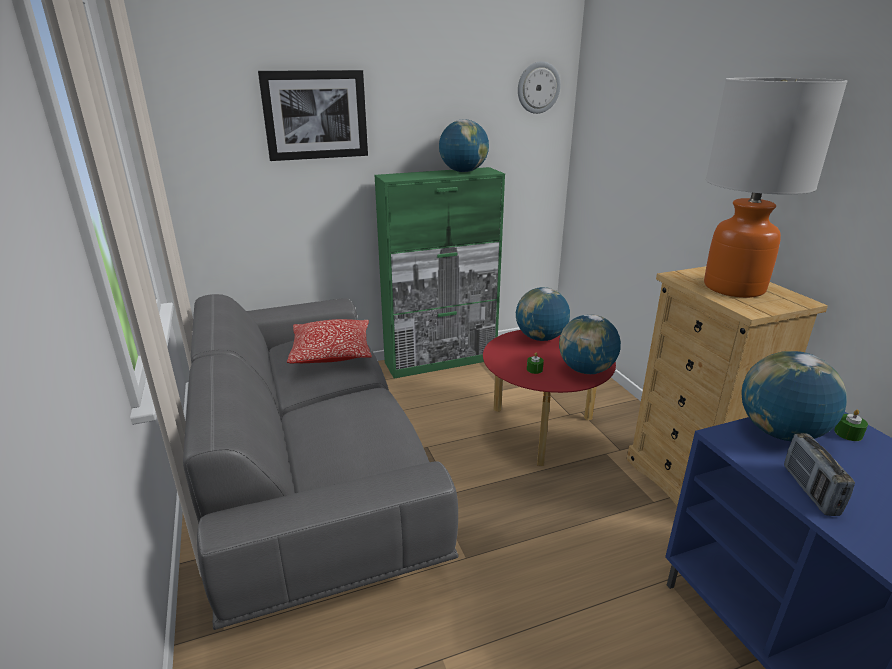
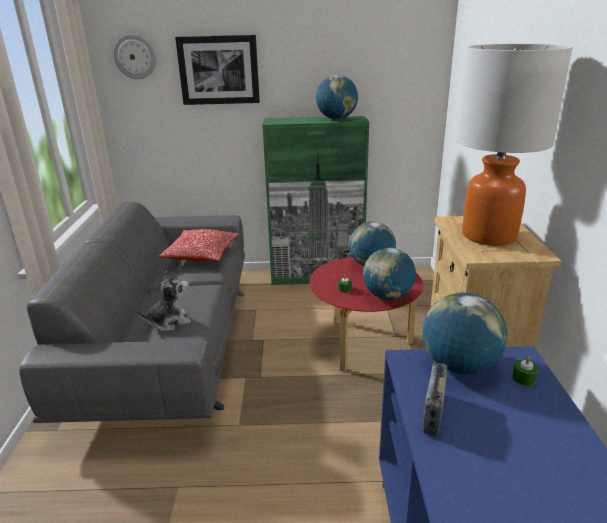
camera: 20 degrees right, 0 degrees up
(357, 446) = (169, 322): none -> plush toy
(538, 87) = (413, 47): wall clock -> wall clock (135, 56)

